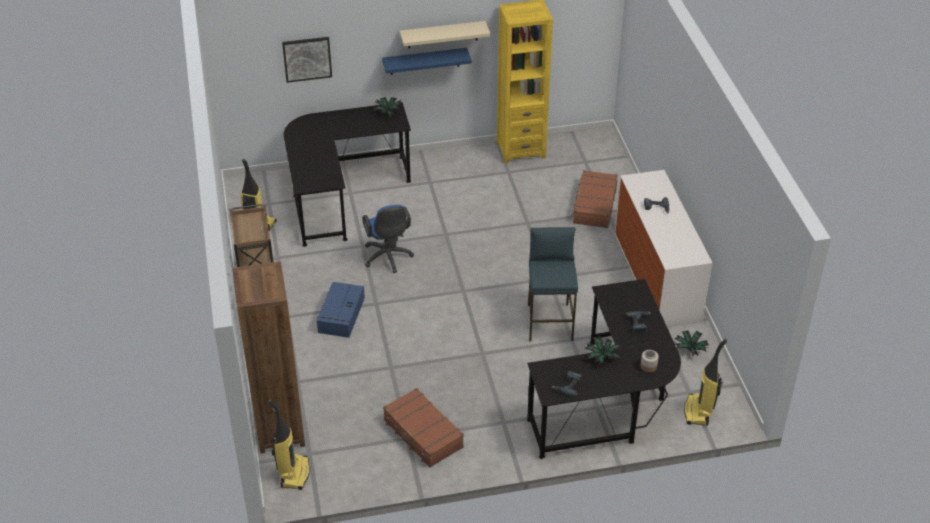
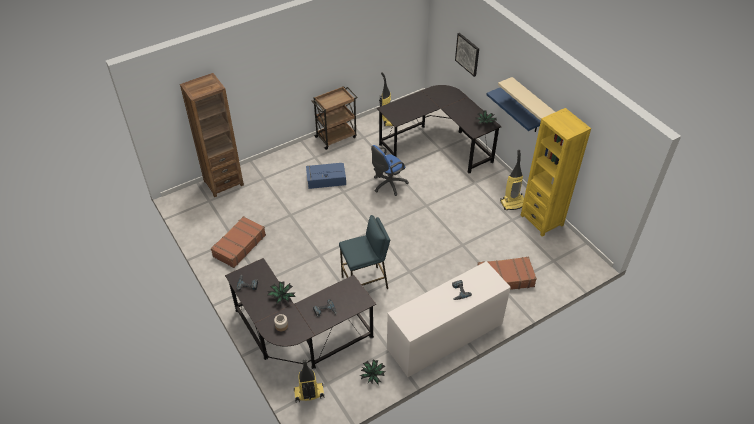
camera: 70 degrees right, 5 degrees up
(293, 473) = (192, 199): vacuum cleaner -> vacuum cleaner (513, 203)

